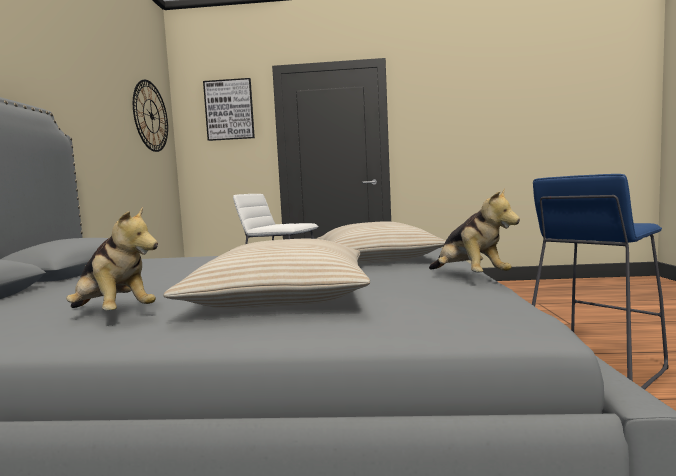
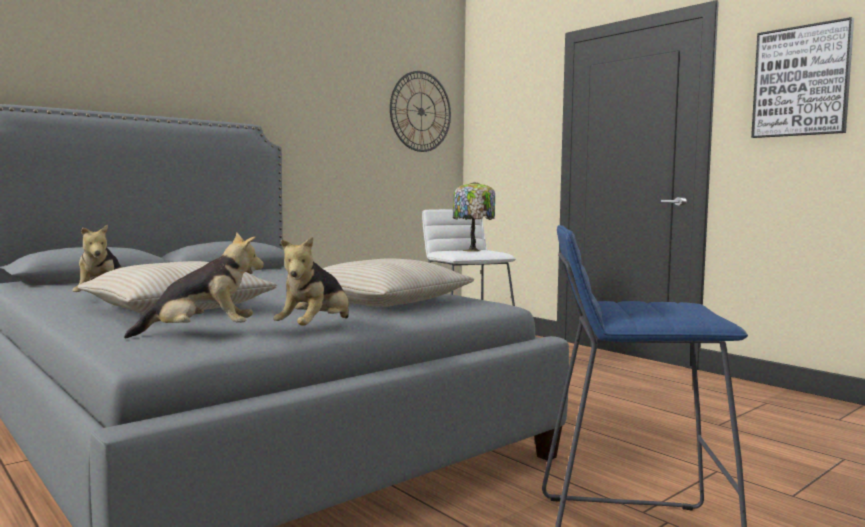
camera: 45 degrees right, 0 degrees up
(229, 110) = (516, 96): picture -> picture (801, 81)
(279, 224) = (473, 250): none -> table lamp
(448, 300) = (201, 334): none -> plush toy

